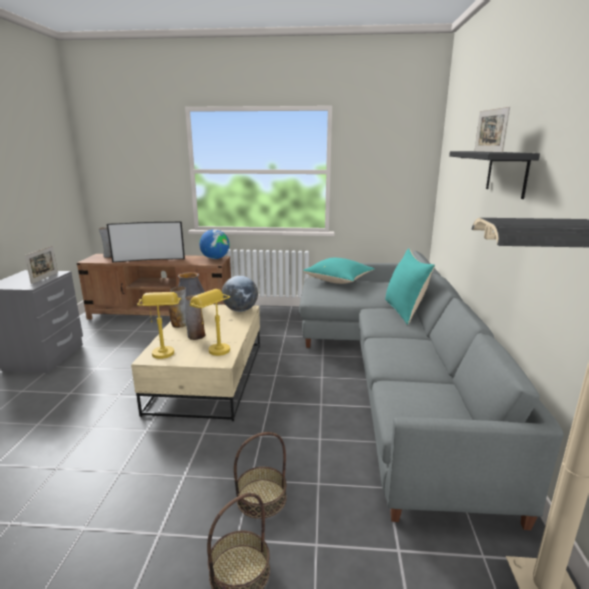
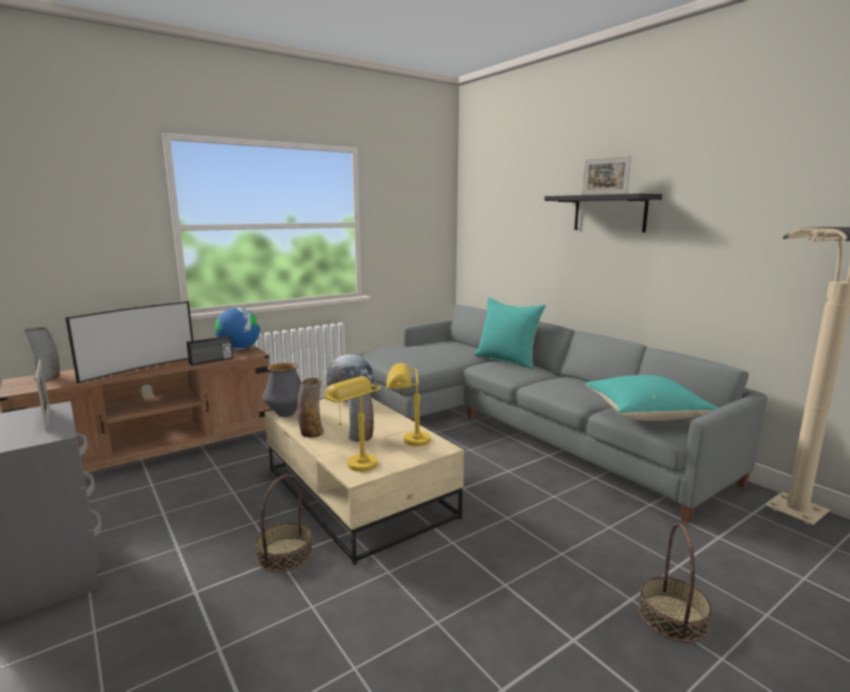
camera: 40 degrees left, 5 degrees down
(186, 263) = (211, 361): none -> radio
(261, 498) = (594, 561): basket -> basket (285, 554)
(339, 281) = (400, 349): turquoise pillow -> turquoise pillow (646, 415)

